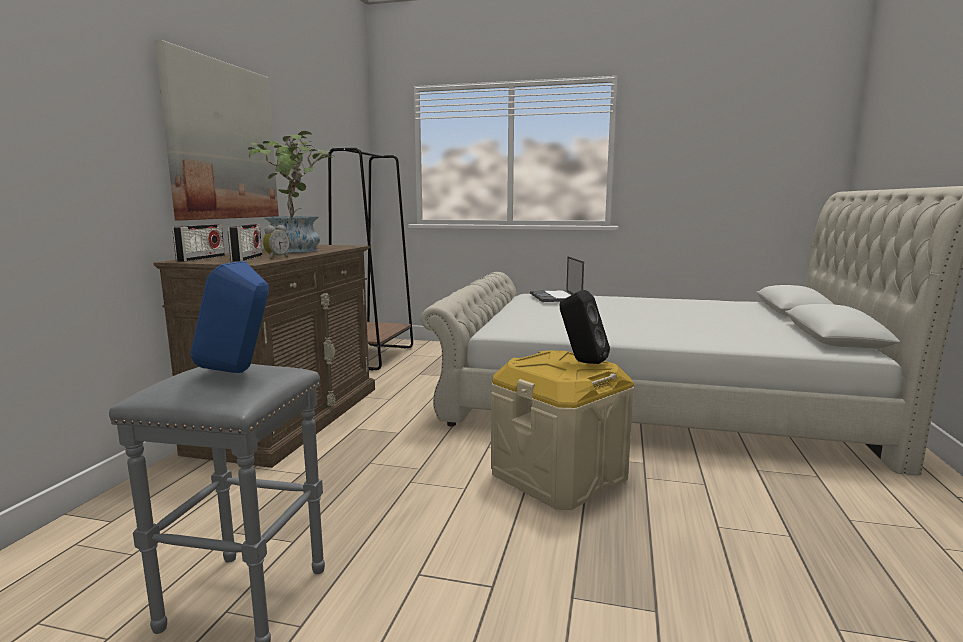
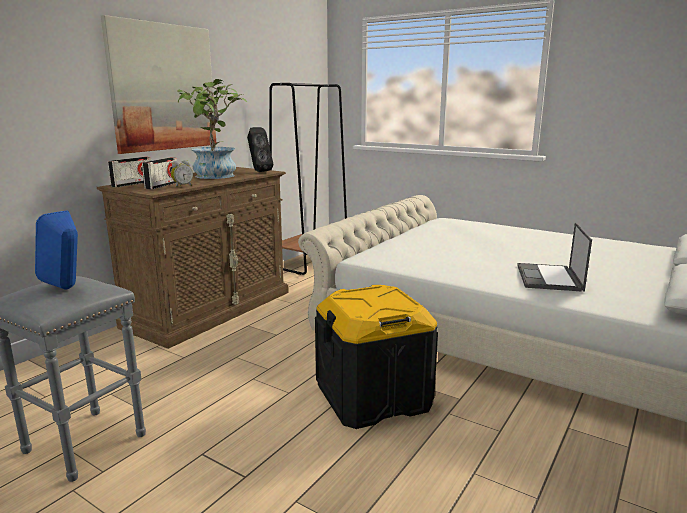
camera: 20 degrees right, 5 degrees up
(556, 297) = (460, 225): laptop -> laptop (549, 278)
(558, 476) = (372, 396): beige storage box -> black storage box
(581, 362) = (394, 301): black speaker -> black speaker (259, 171)

